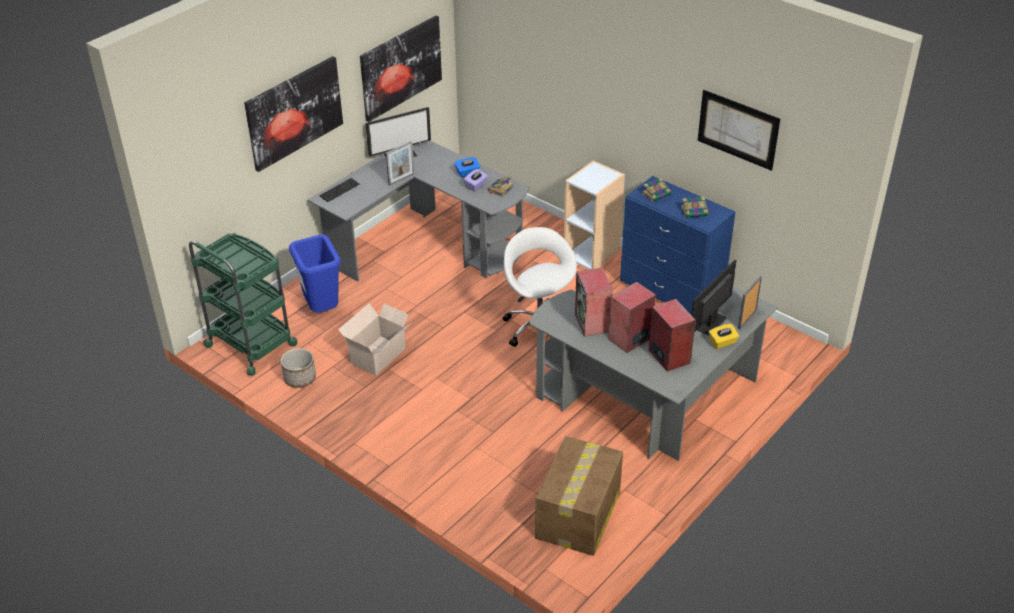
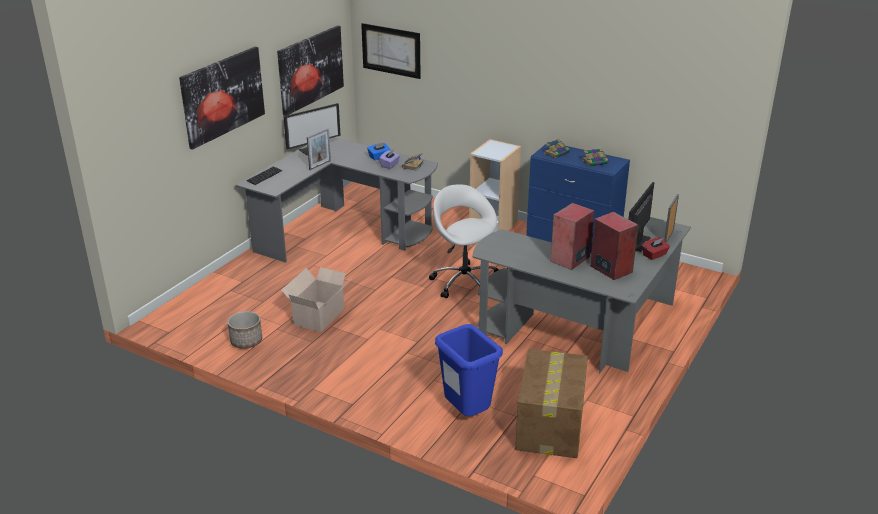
camera: 10 degrees left, 10 degrees down
(252, 345) = (193, 319): green cart -> none
(322, 310) = (256, 286): blue trash can -> blue trash can (466, 414)
(592, 323) = (531, 251): speaker -> none
(722, 342) = (654, 255): yellow tissue box -> red tissue box
(738, 129) = (629, 81): picture -> picture (391, 50)

